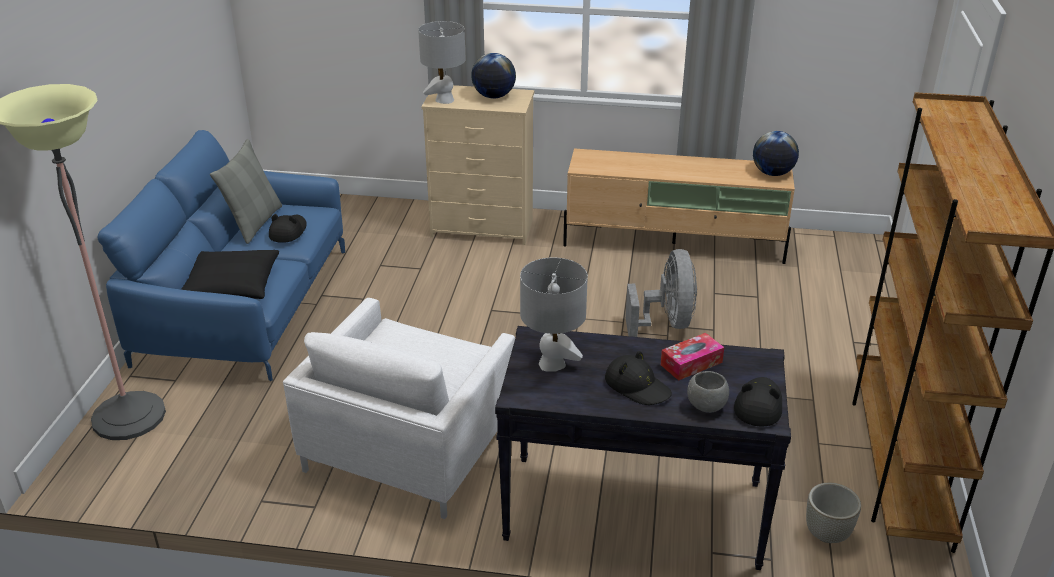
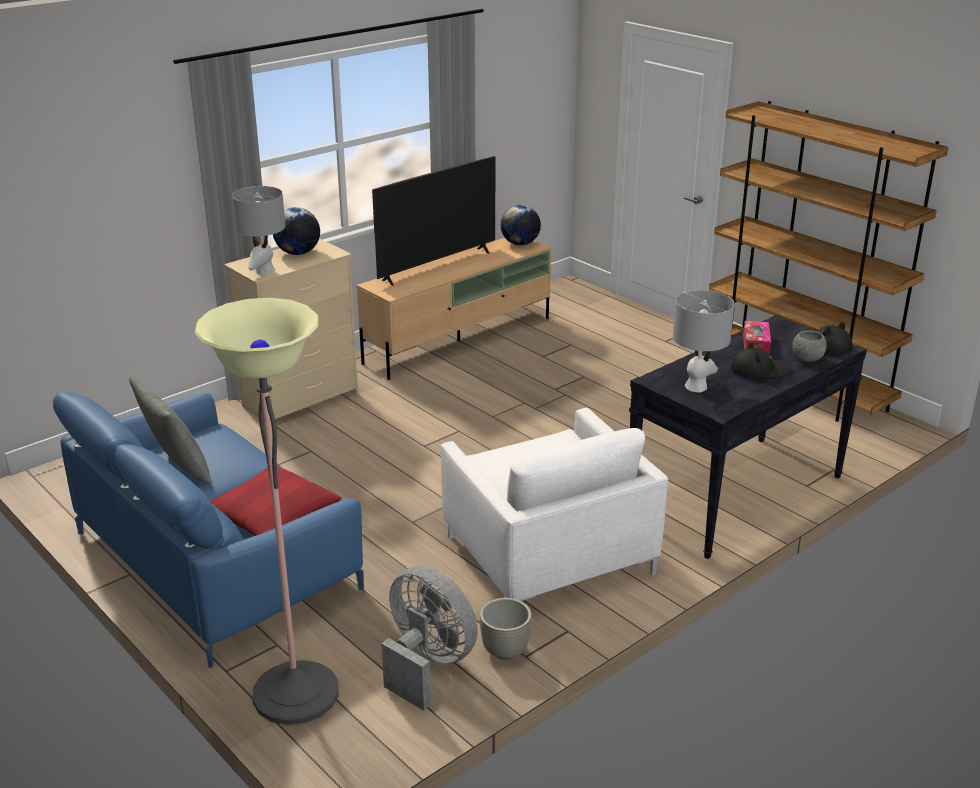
camera: 50 degrees left, 5 degrees down
(230, 285) = (271, 515): black pillow -> red pillow
(288, 231) = (228, 455): black hat -> none
(662, 161) = (437, 266): none -> television
(666, 323) = (551, 388): grey fan -> grey fan (427, 664)
(827, 534) = (832, 440): grey planter -> grey planter (505, 651)

